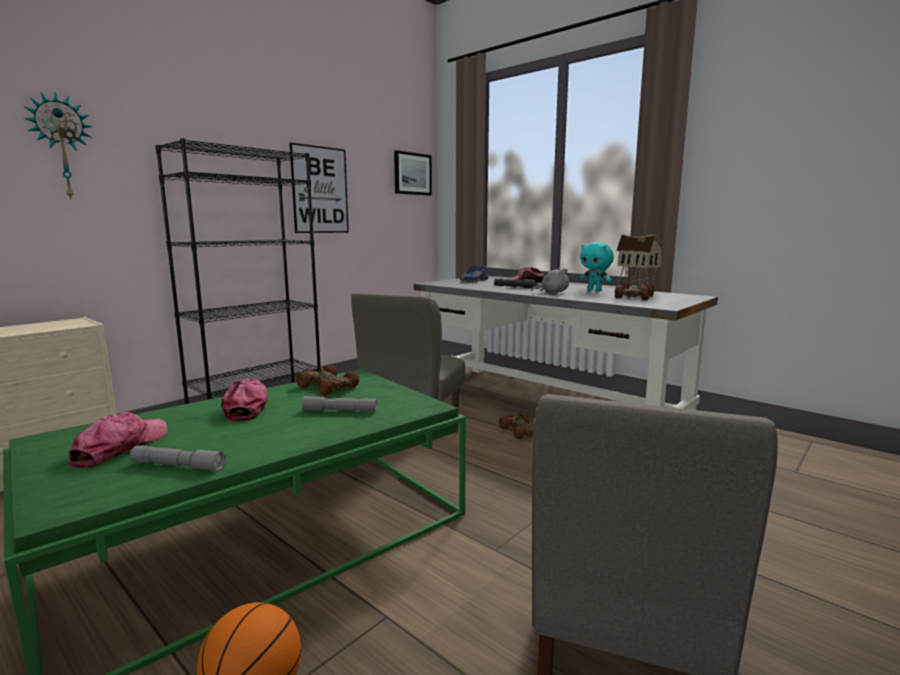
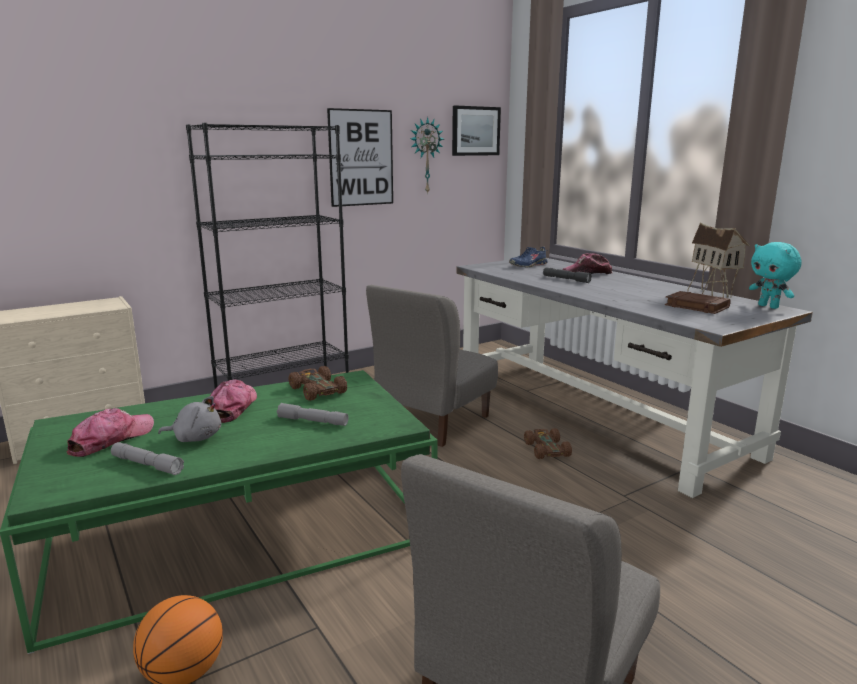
camera: 15 degrees right, 5 degrees up
(62, 147) = (100, 134): wall clock -> wall clock (425, 156)
(552, 292) = (601, 292): grey plush toy -> grey plush toy (195, 438)
(595, 290) = (660, 290): turquoise plush toy -> turquoise plush toy (769, 306)
(634, 297) = (696, 306): brown toy car -> brown book

